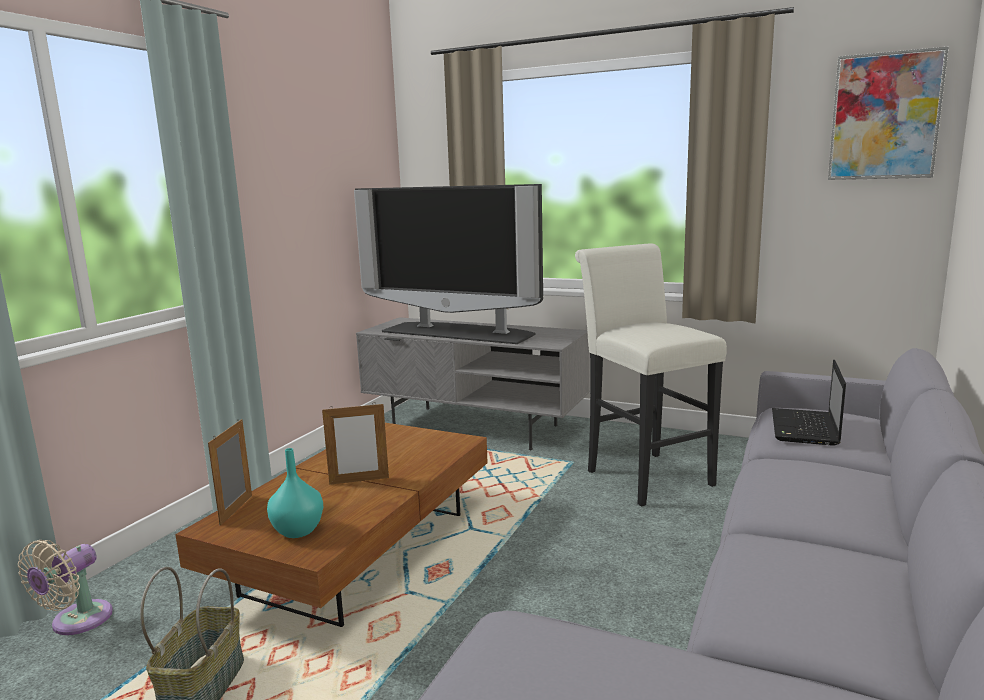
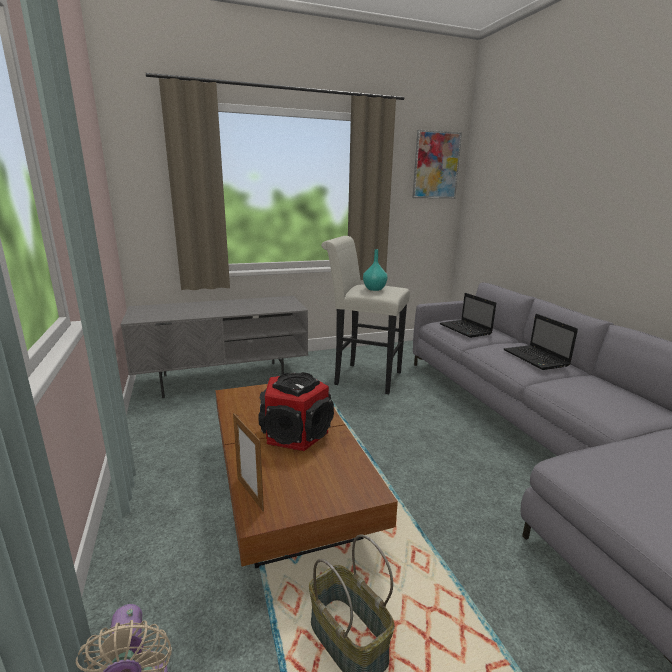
camera: 45 degrees left, 5 degrees up
(299, 530) = (330, 483): turquoise vase -> turquoise vase (374, 289)
(359, 480) = (295, 433): picture frame -> speaker
(459, 332) = (211, 310): television -> none
(826, 500) = (537, 358): none -> laptop

